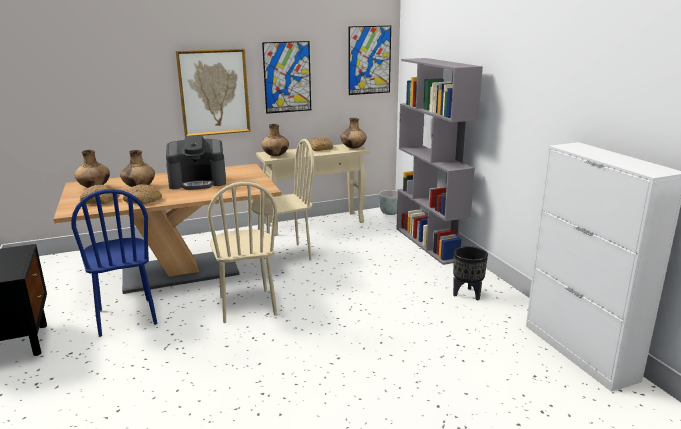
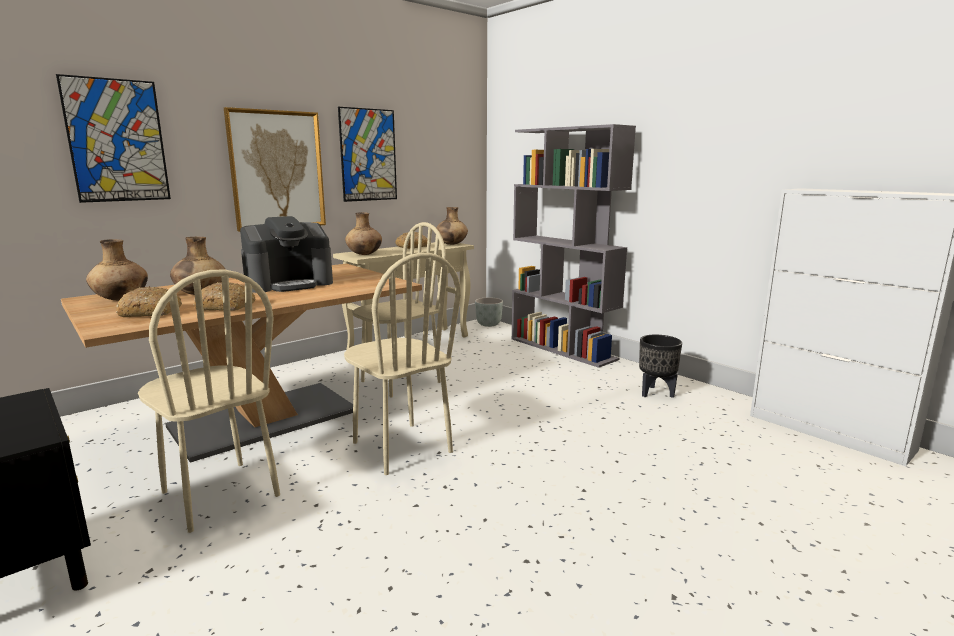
camera: 20 degrees left, 5 degrees down
(126, 317) = (219, 494): blue chair -> beige chair
(369, 60) = (458, 140): picture -> picture (117, 141)

